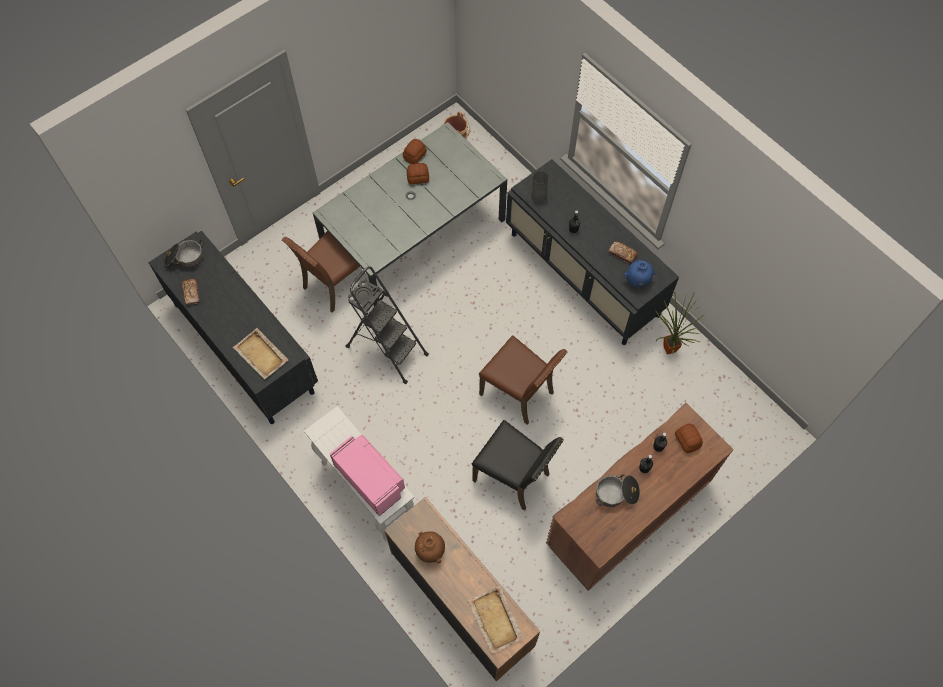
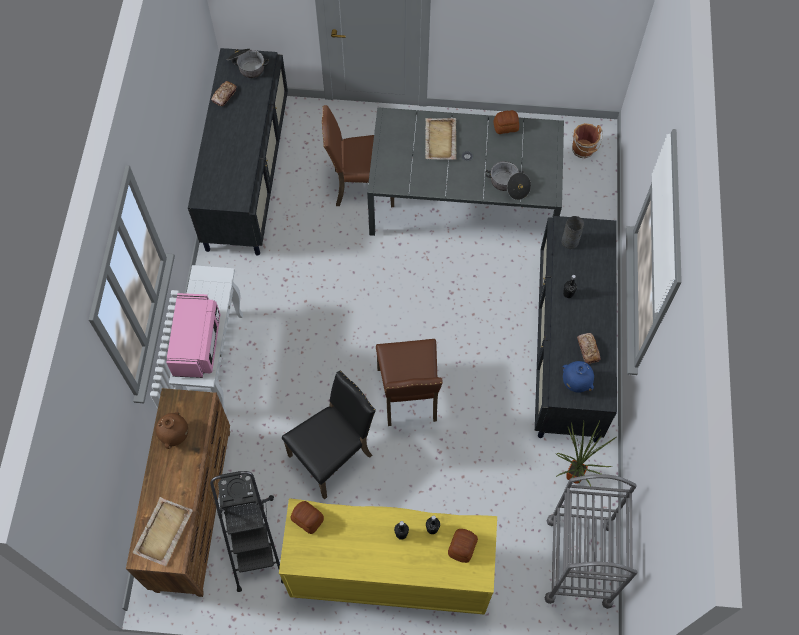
camera: 45 degrees right, 0 degrees up
(261, 355) = (222, 182): beige tray -> beige tray (440, 140)
(386, 349) = (345, 269): step ladder -> step ladder (255, 541)
(418, 178) = (488, 147): bread -> bread (307, 519)
(513, 476) = (333, 455): black chair -> black chair turned 120 degrees counterclockwise
(616, 494) = (356, 531): cooking pot -> cooking pot (508, 185)
(628, 514) = (389, 572): brown dresser -> yellow dresser
(726, 397) = (579, 561): none -> grey cart

